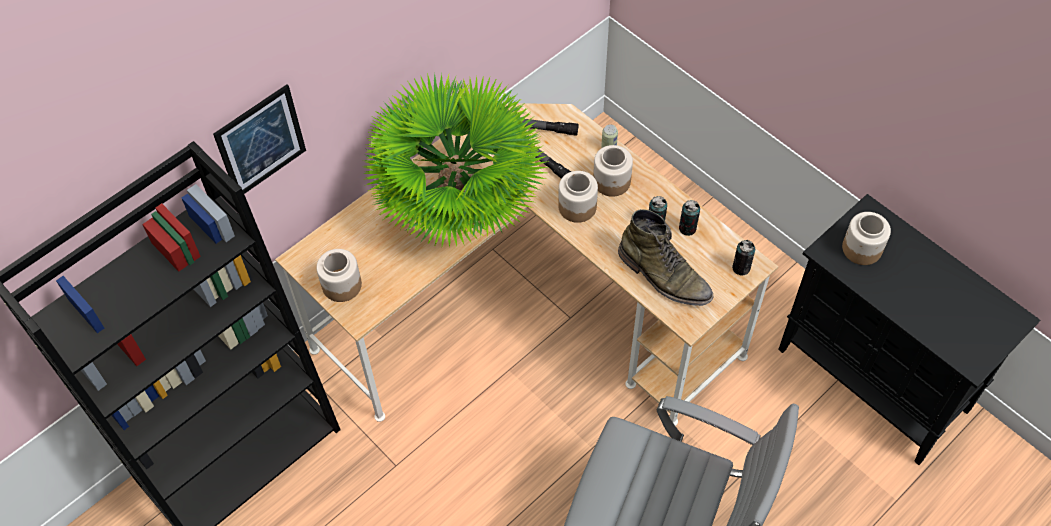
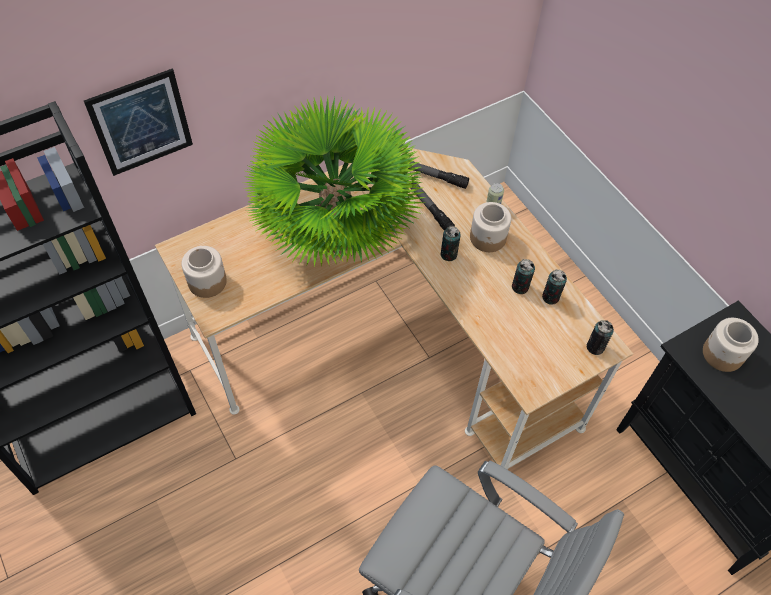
camera: 10 degrees right, 0 degrees up
(577, 206) = (448, 254): jar -> can
(664, 276) = (516, 338): green boot -> none

